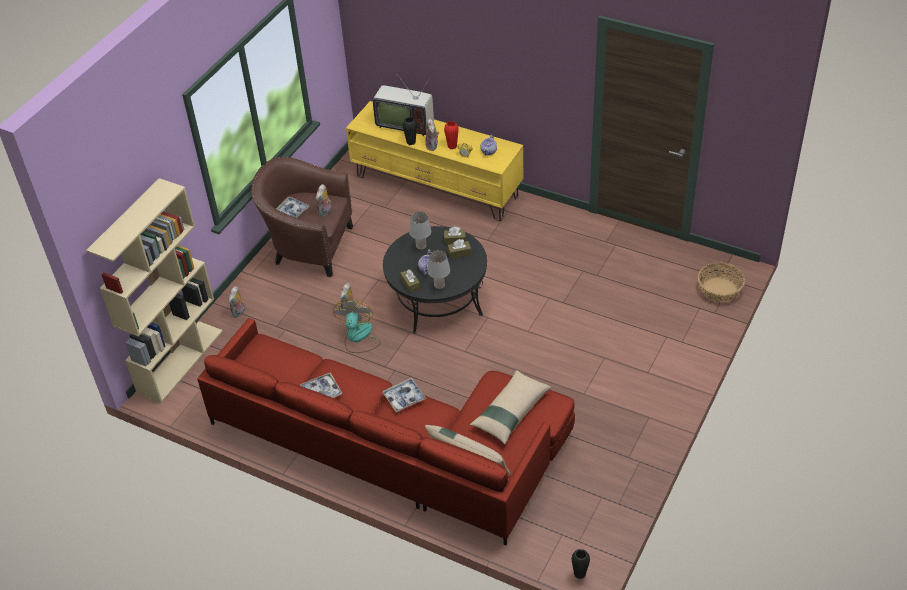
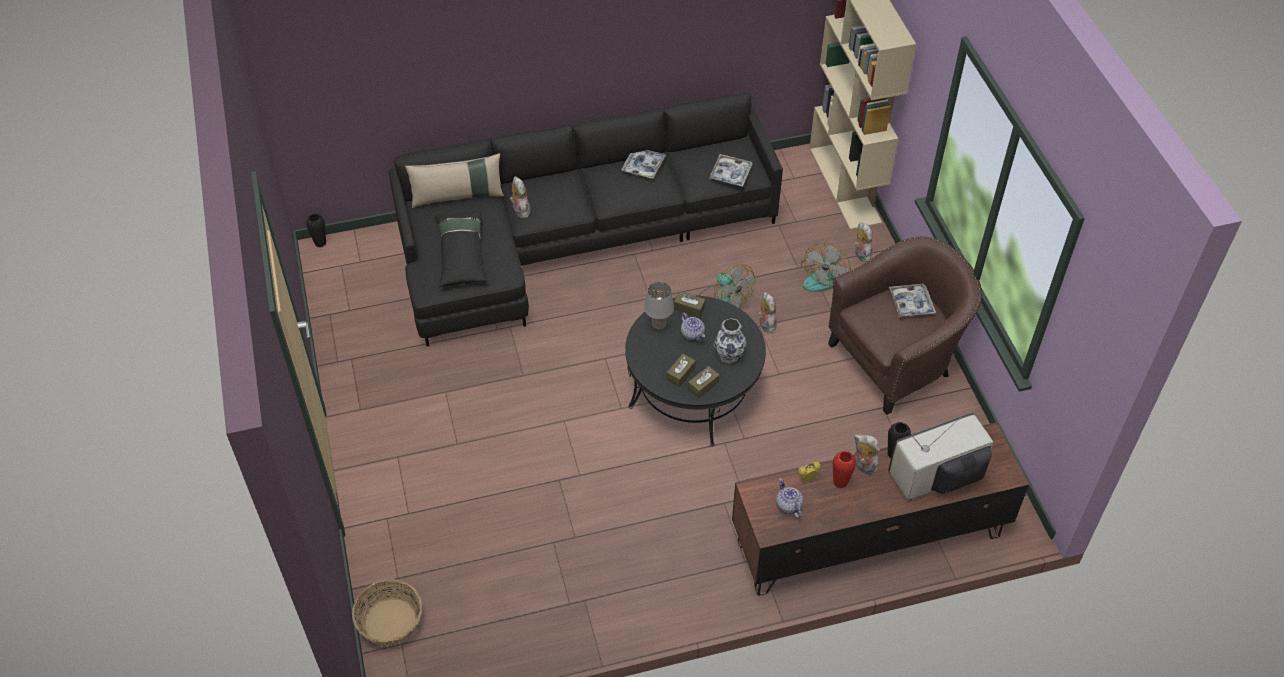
camera: 135 degrees right, 5 degrees up
(279, 314) = (823, 277): none -> fan
(325, 212) = (879, 328): plush toy -> plush toy (520, 210)
(396, 446) = (571, 239): red sofa -> black sofa
(404, 398) = (567, 206): tray -> tray (730, 174)
(421, 246) = (729, 355): grey table lamp -> vase
(437, 186) = (867, 538): yellow tv stand -> brown tv stand
(510, 412) = (461, 255): beige pillow -> black pillow

